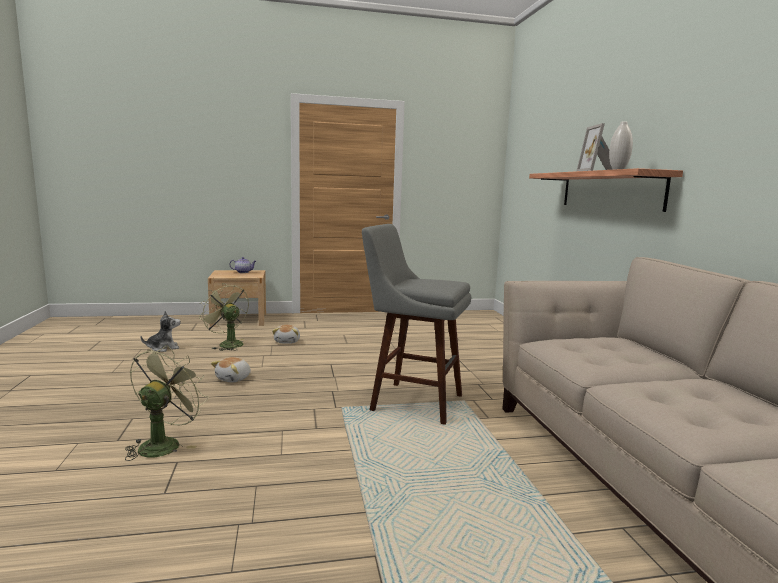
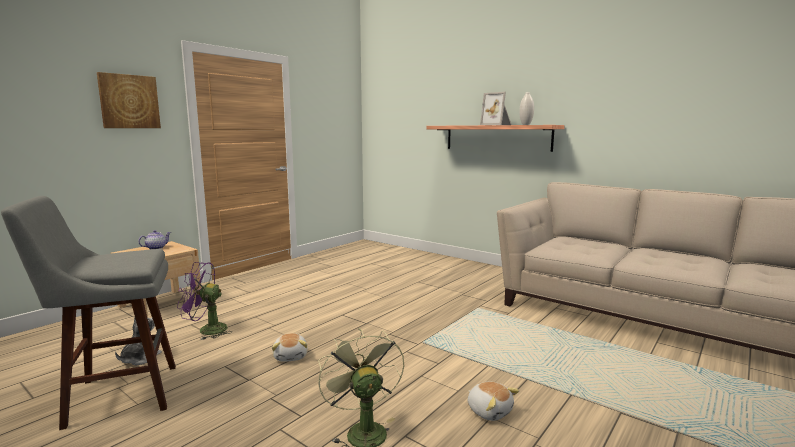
camera: 40 degrees left, 0 degrees up
(227, 344) = (206, 330): green fan -> purple fan
(240, 148) = (129, 101): none -> picture
(287, 341) = (262, 309): plush toy -> plush toy (489, 411)
(412, 401) = (452, 320): grey stool -> grey stool (116, 396)

